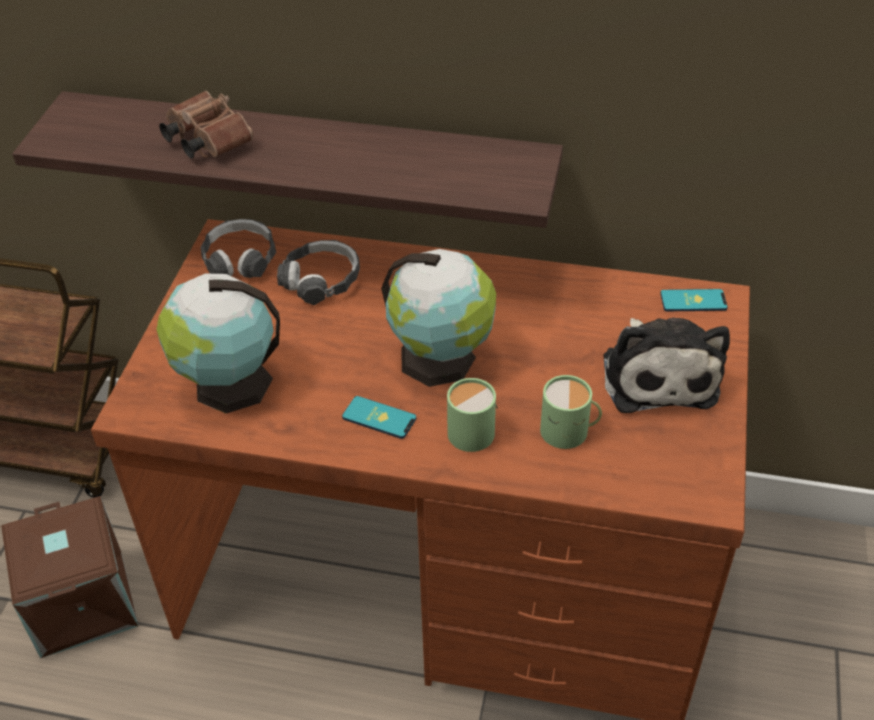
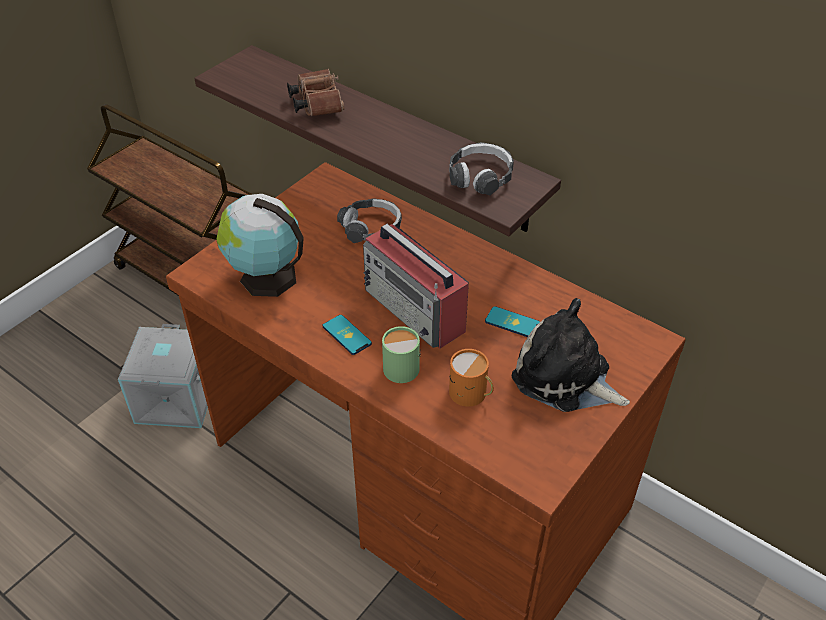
camera: 25 degrees right, 0 degrees up
(84, 603) = (178, 399): brown storage box -> grey storage box
(240, 258) = (328, 195): headphones -> headphones (480, 176)
(441, 359) = (415, 310): globe -> radio
(569, 431) = (471, 394): green mug -> orange mug
(658, 374) = (565, 378): plush toy -> plush toy turned 105 degrees clockwise
(693, 301) = (631, 334): phone -> phone (512, 322)

